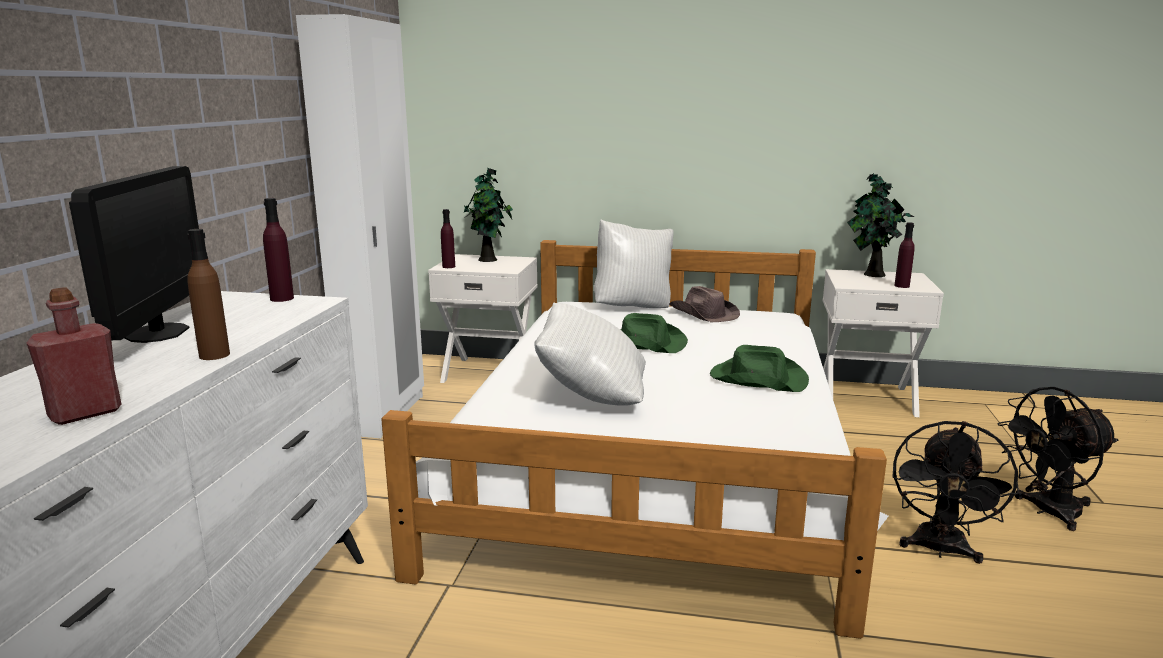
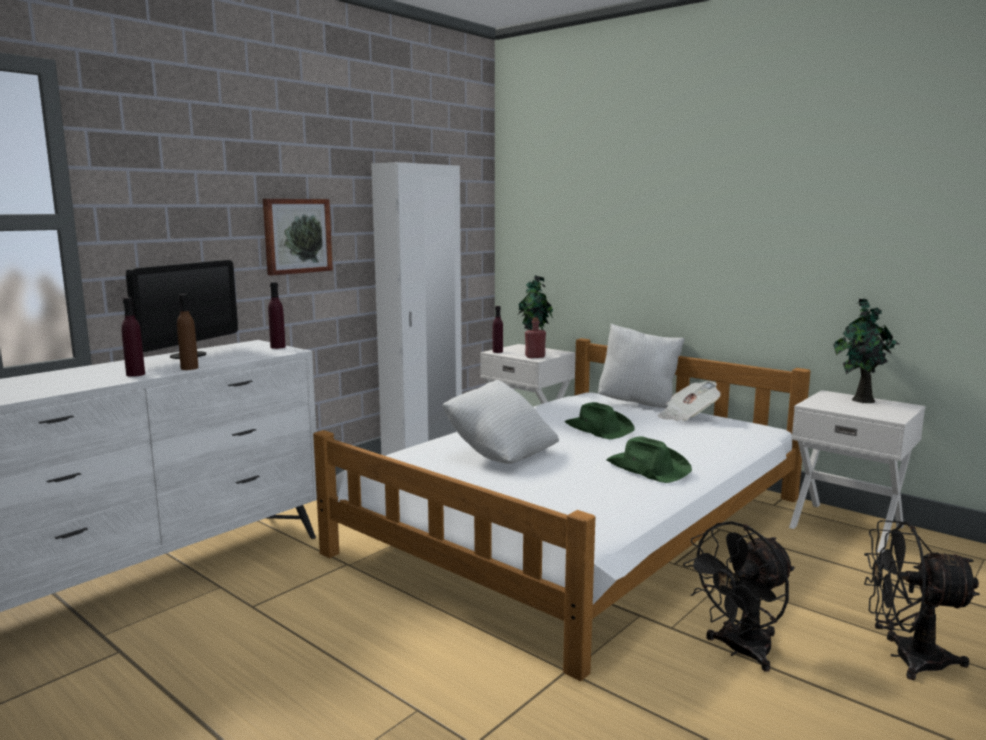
camera: 30 degrees right, 5 degrees down
(85, 413) = (95, 382): red bottle -> red bottle (535, 357)
(220, 124) = (297, 236): none -> picture
(703, 314) = (687, 416): brown hat -> newspaper
(902, 286) = (870, 412): purple bottle -> purple bottle (135, 374)

